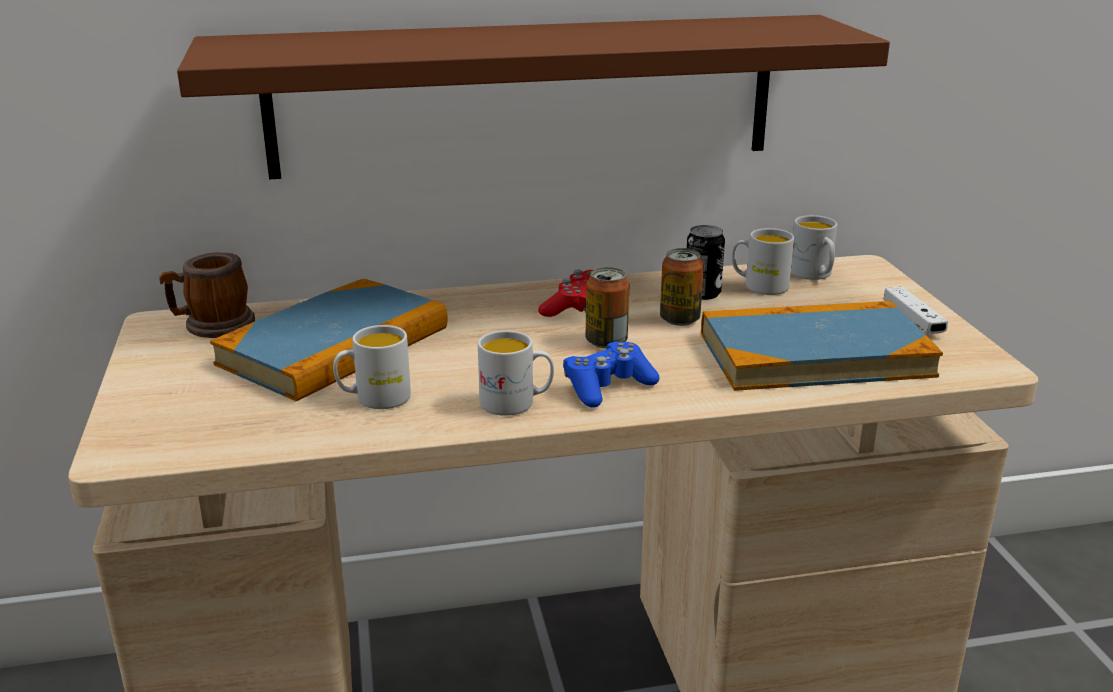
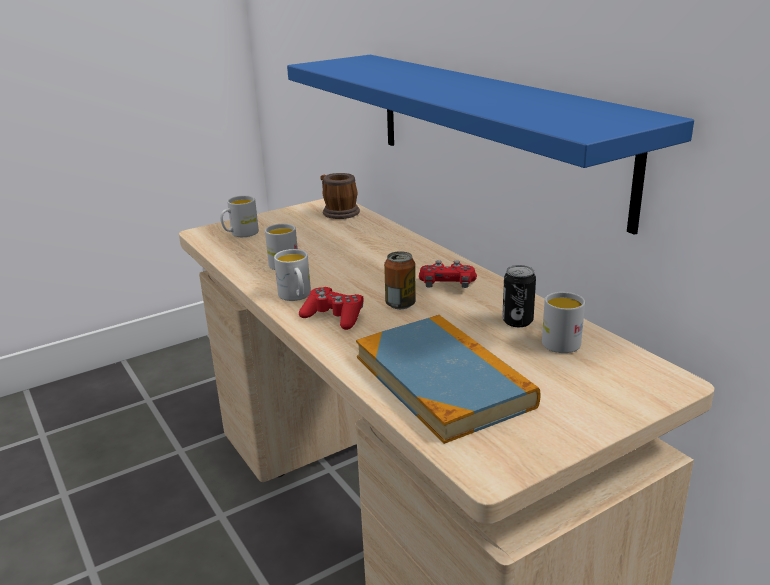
camera: 70 degrees right, 0 degrees up
(335, 346) = (335, 240): book -> none
(524, 95) = (491, 131): brown shelf -> blue shelf
(607, 387) = (334, 317): blue game controller -> red game controller
(679, 319) = (460, 321): can -> none
(814, 275) = (614, 361): white mug -> white mug (240, 234)
(912, 321) = (559, 421): white game controller -> none

